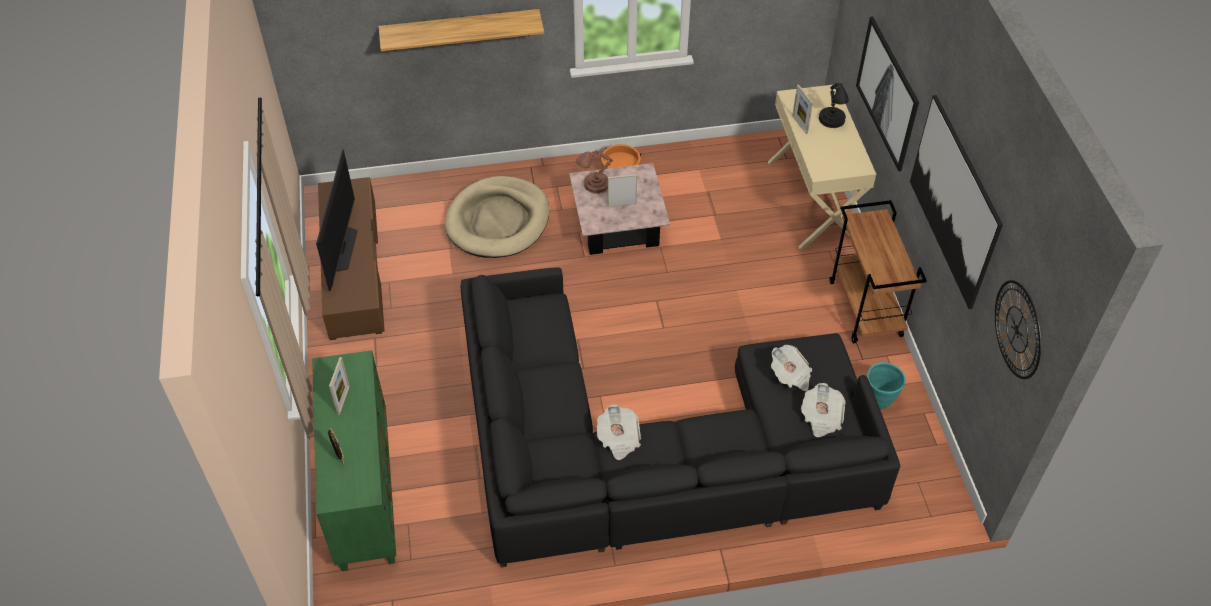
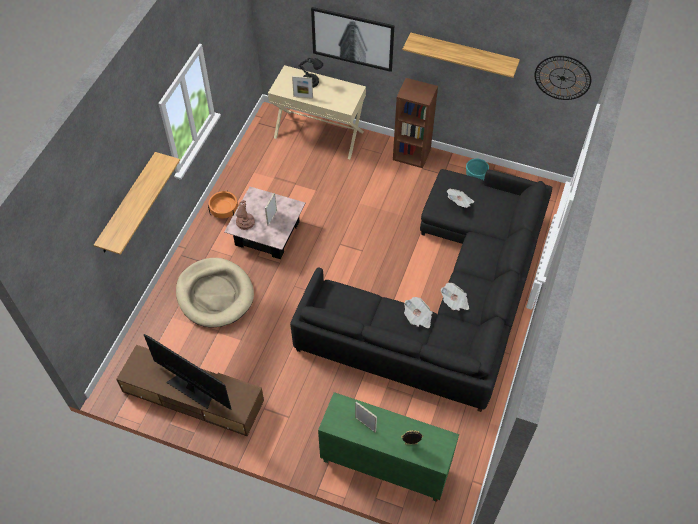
camera: 60 degrees left, 5 degrees up
(821, 418) = (495, 204): newspaper -> newspaper (418, 317)
(866, 309) = (412, 154): brown cart -> brown bookcase
(954, 201) = (463, 54): picture -> shelf

